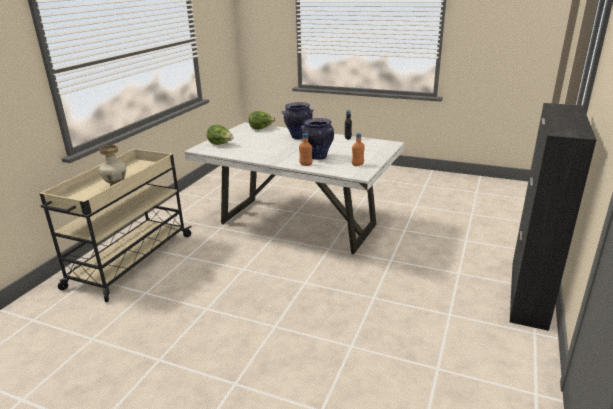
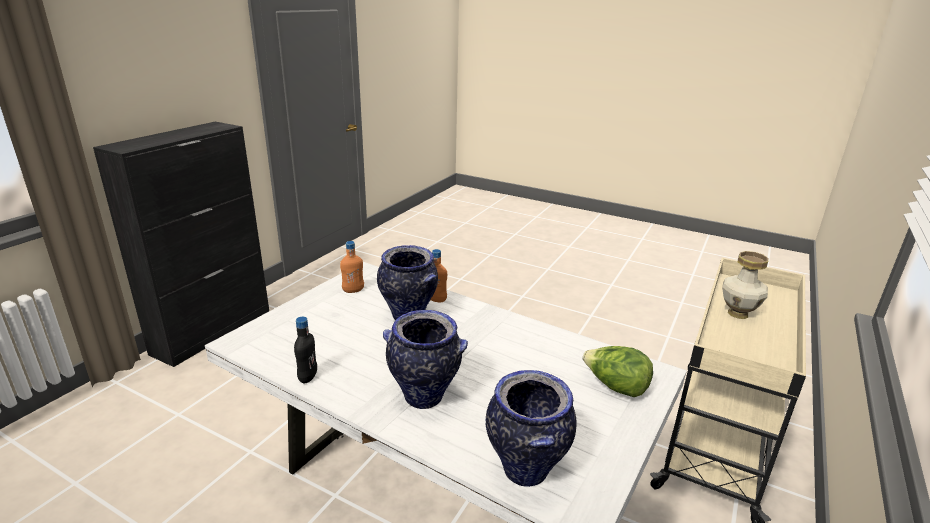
camera: 175 degrees left, 0 degrees up
(261, 128) = (526, 471): lettuce -> vase

